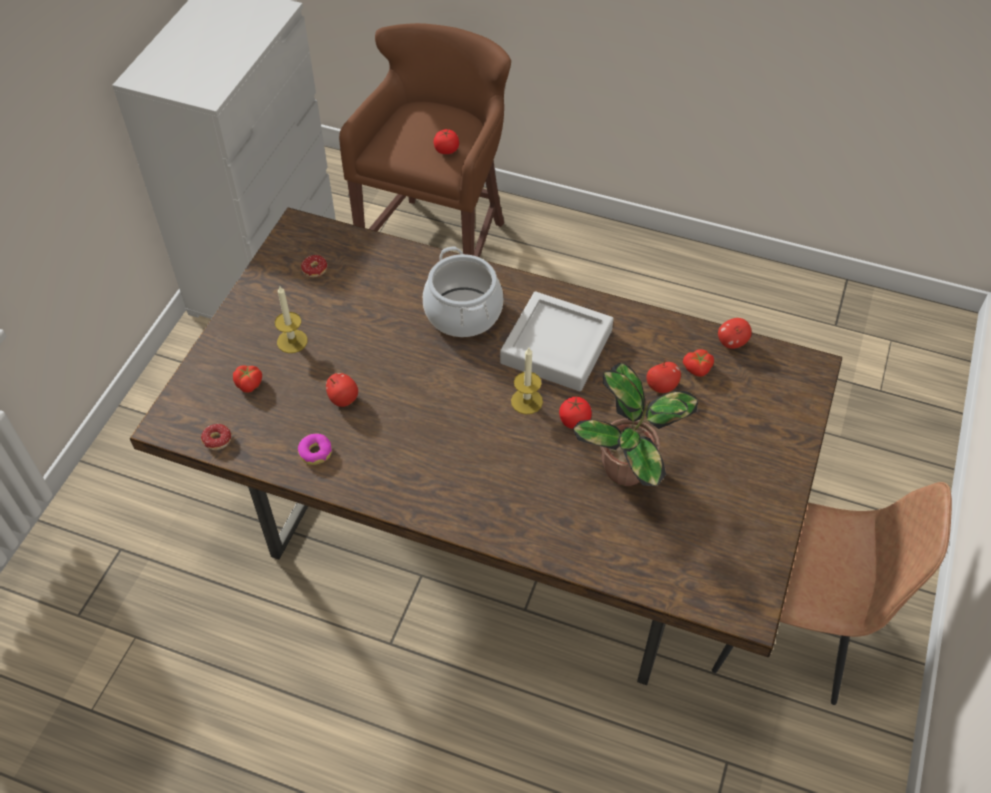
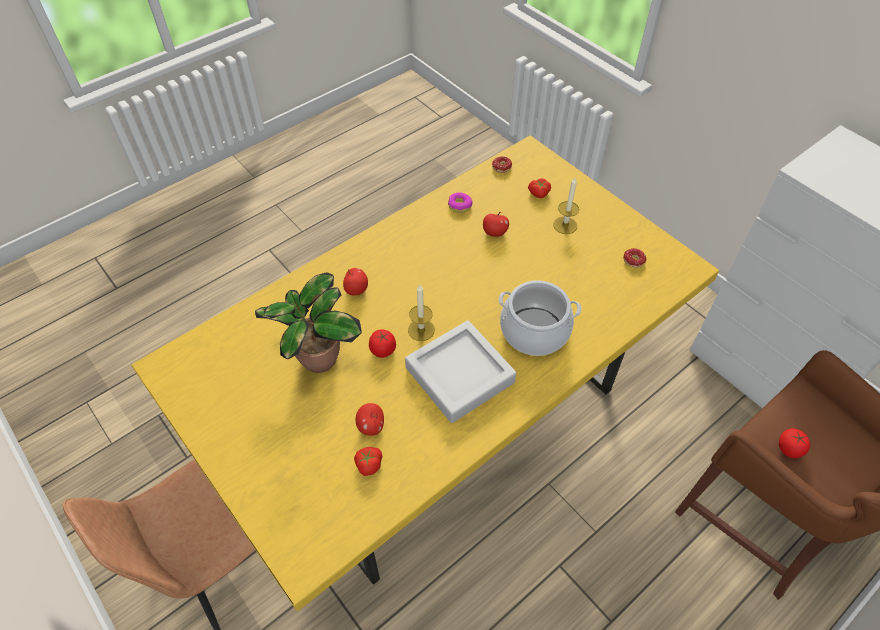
camera: 120 degrees right, 0 degrees up
(497, 525) = (439, 417): brown dining table -> yellow dining table
(731, 342) = (376, 512): apple -> apple (356, 290)

